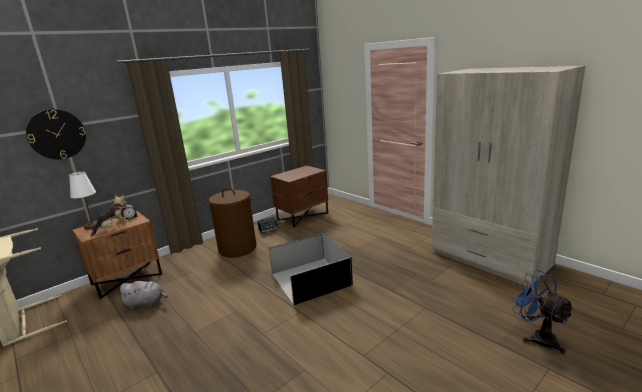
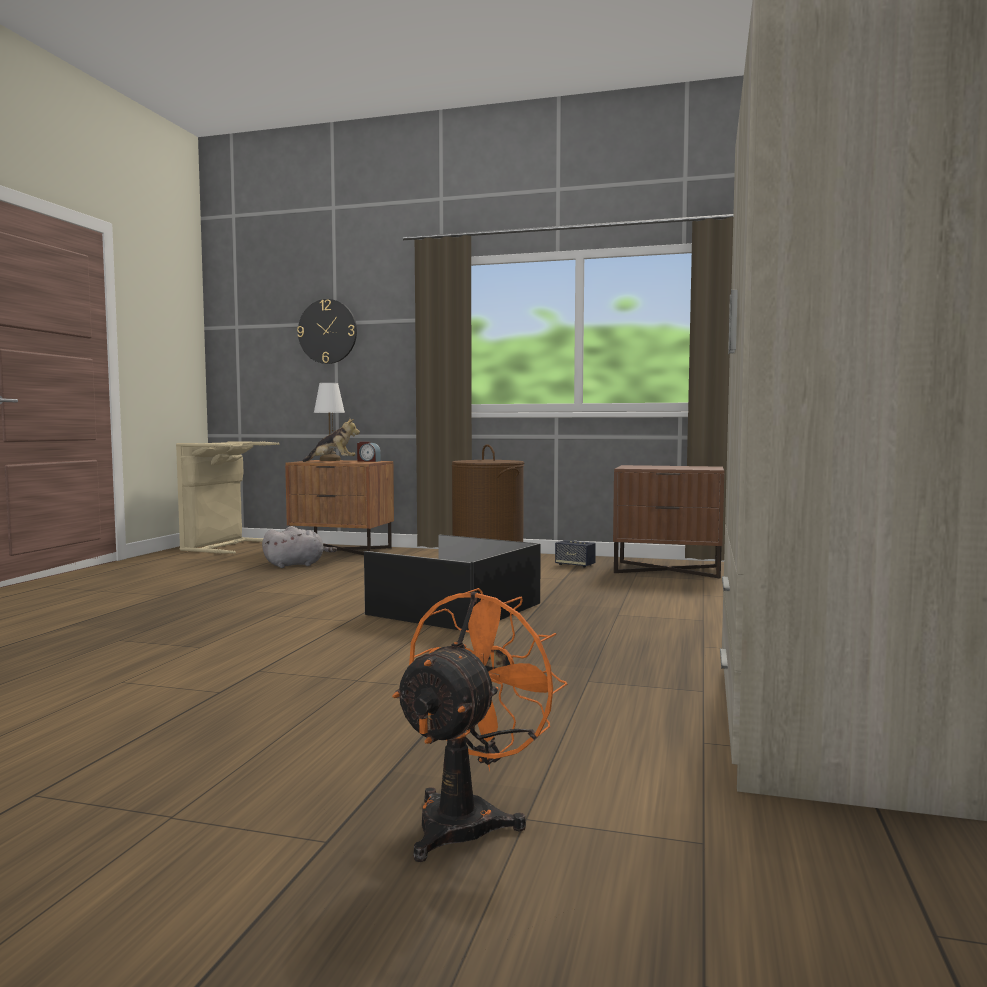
camera: 55 degrees right, 15 degrees down
(146, 303) = (297, 565): grey plush toy -> grey plush toy turned 75 degrees counterclockwise
(538, 337) = (469, 818): blue fan -> orange fan

